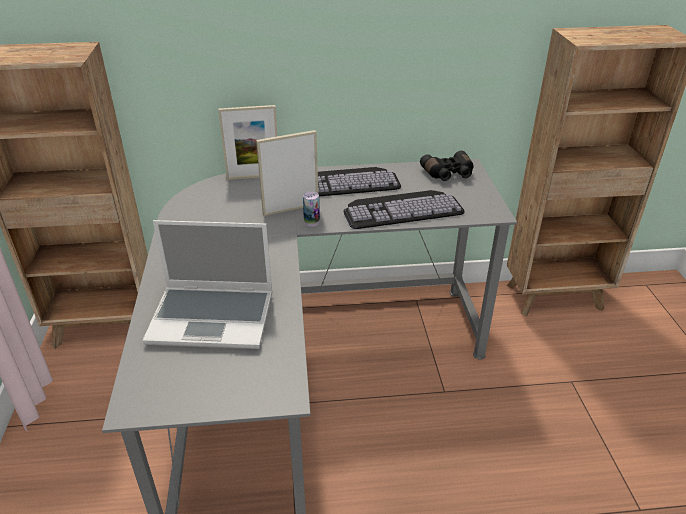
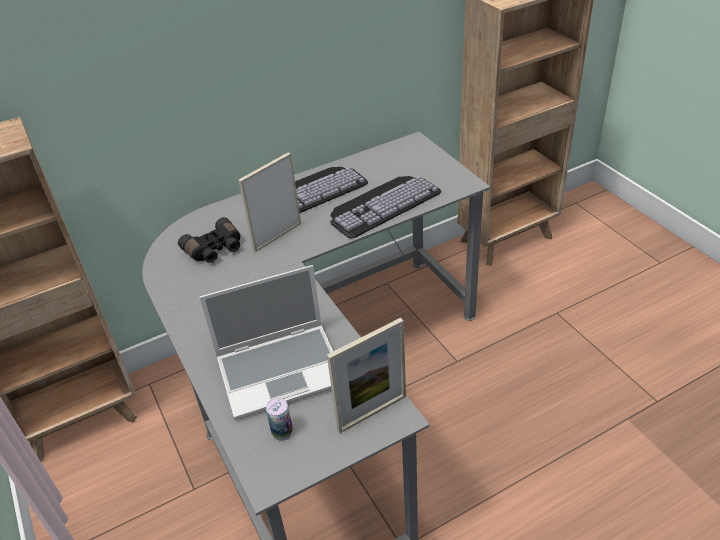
camera: 20 degrees left, 5 degrees up
(253, 177) = (214, 213): picture frame -> picture frame (372, 413)
(311, 222) = (307, 244): can -> can (282, 432)
(448, 174) = (402, 155): black binoculars -> black binoculars (215, 250)

